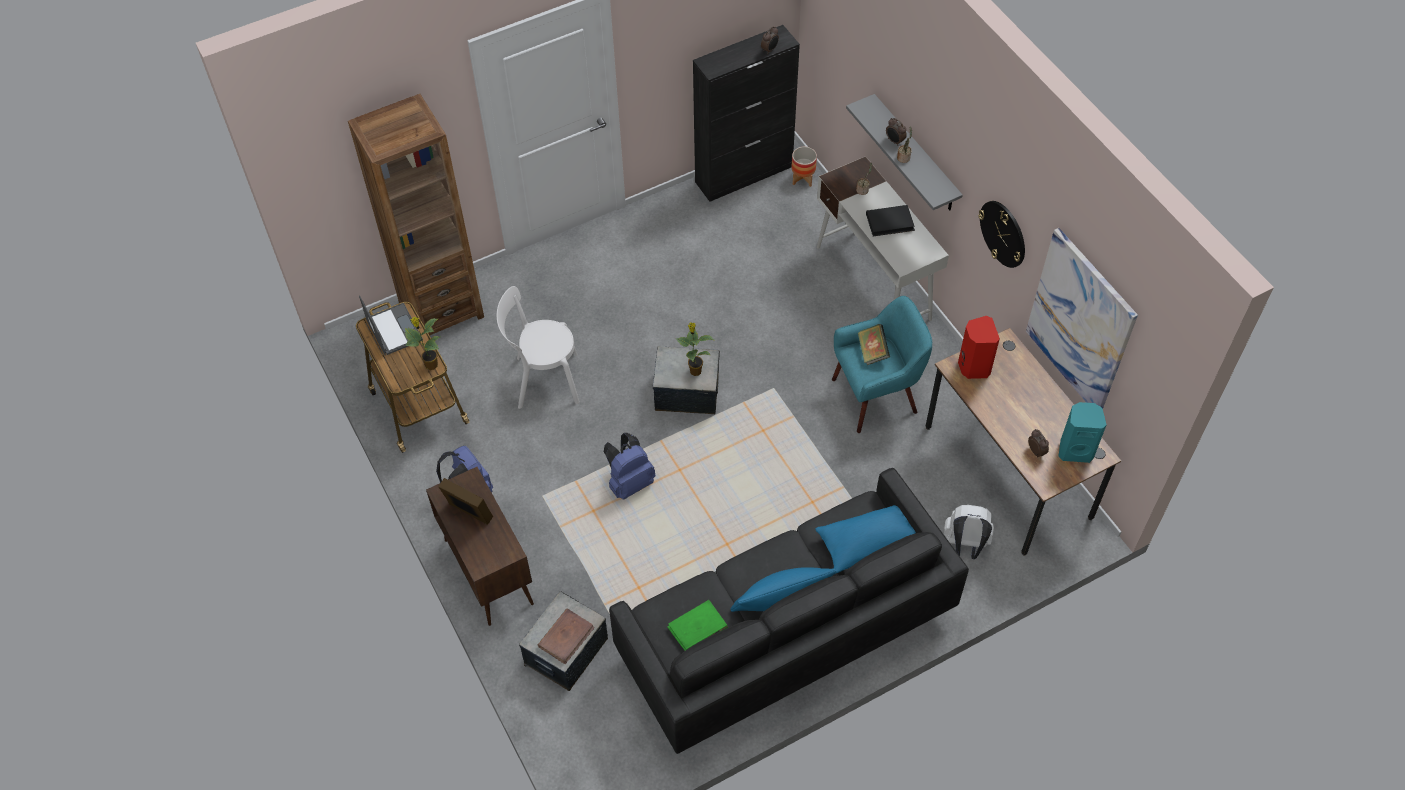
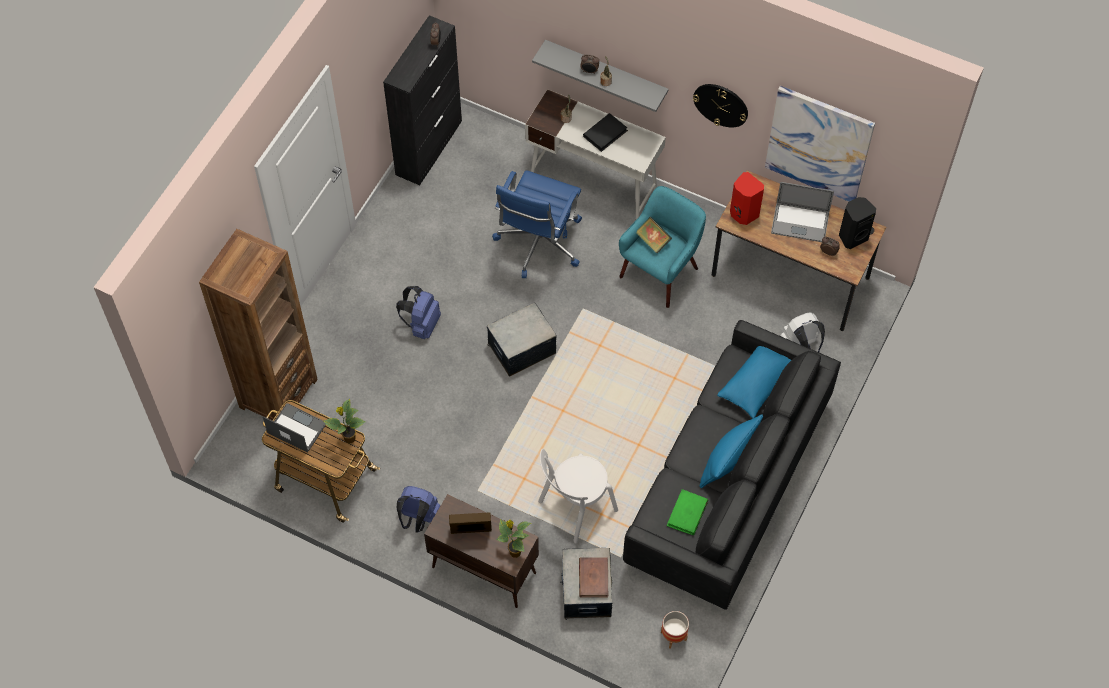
camera: 35 degrees left, 5 degrees up
(543, 380) = (405, 402): white chair -> white chair (575, 508)
(629, 482) = (533, 442): blue backpack -> blue backpack (421, 324)
(695, 370) = (529, 328): potted plant -> potted plant (514, 552)
(778, 308) = (538, 244): none -> blue office chair
(802, 179) = (477, 127): planter -> planter (673, 636)
(1027, 406) = (800, 222): none -> laptop
(1075, 450) = (852, 236): turquoise speaker -> black speaker

